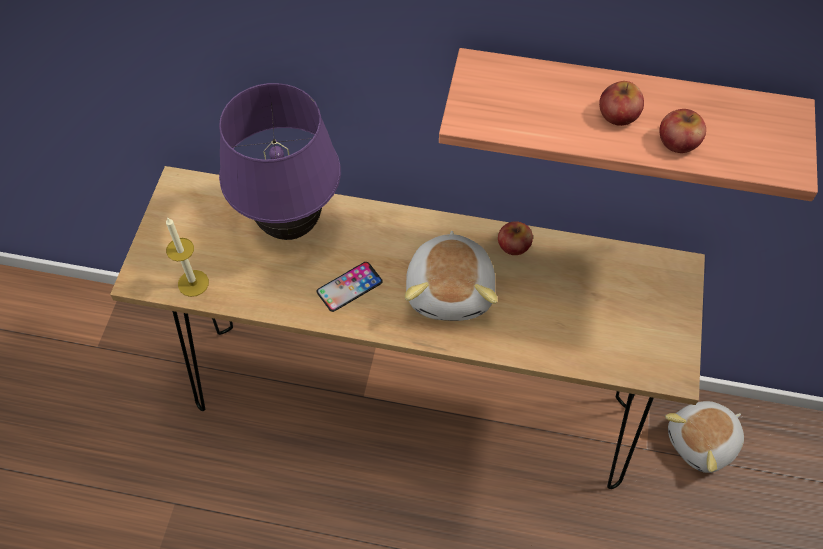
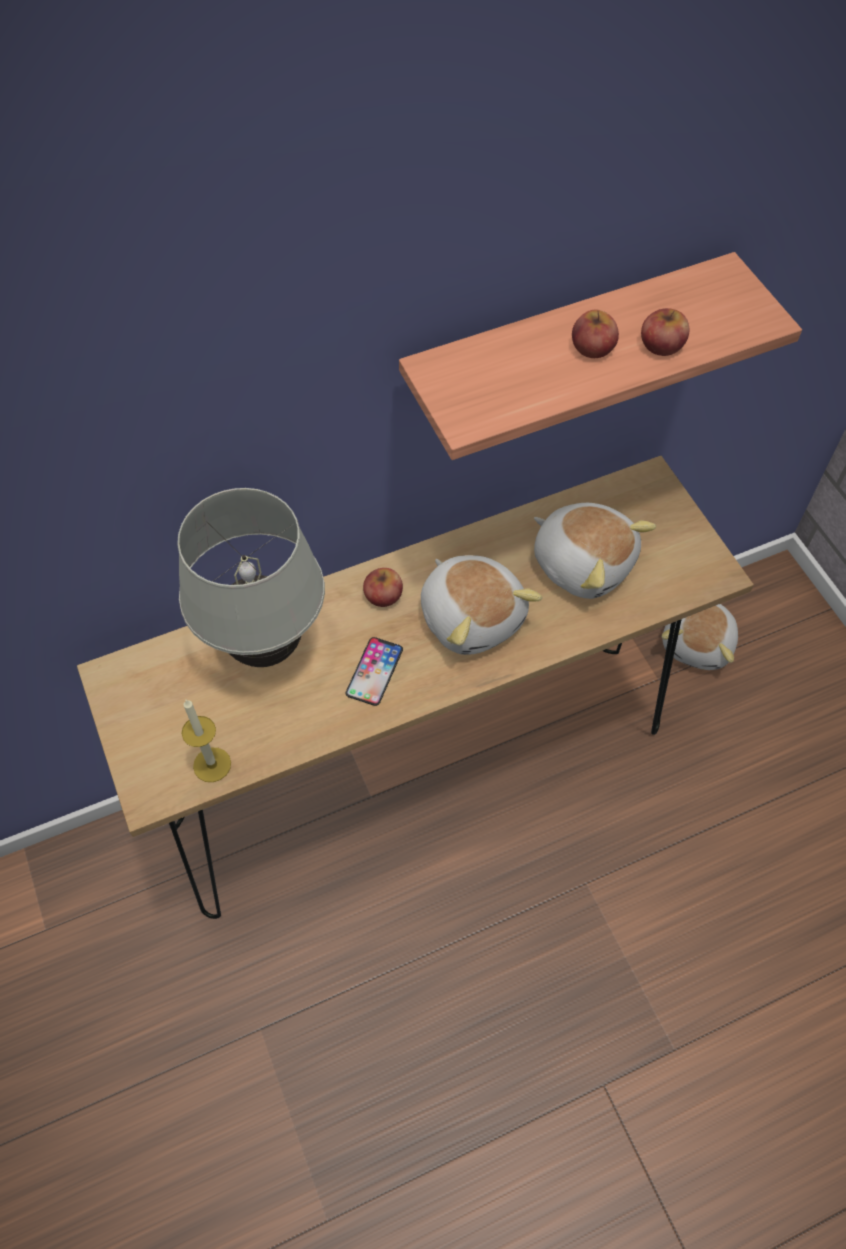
camera: 35 degrees left, 0 degrees up
(290, 226) = (266, 648): purple table lamp -> white table lamp
(514, 245) = (494, 541): apple -> apple (383, 595)
(570, 300) = (583, 562): none -> plush toy

